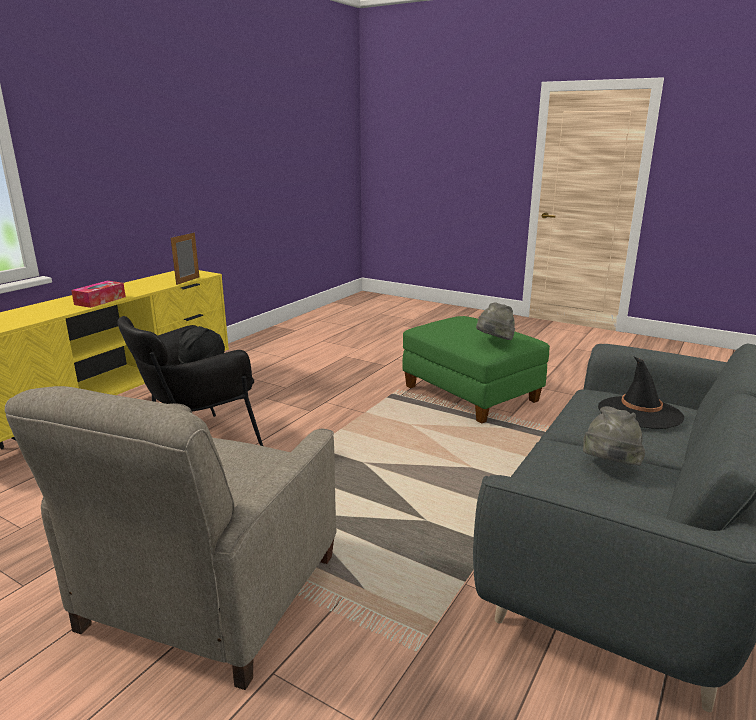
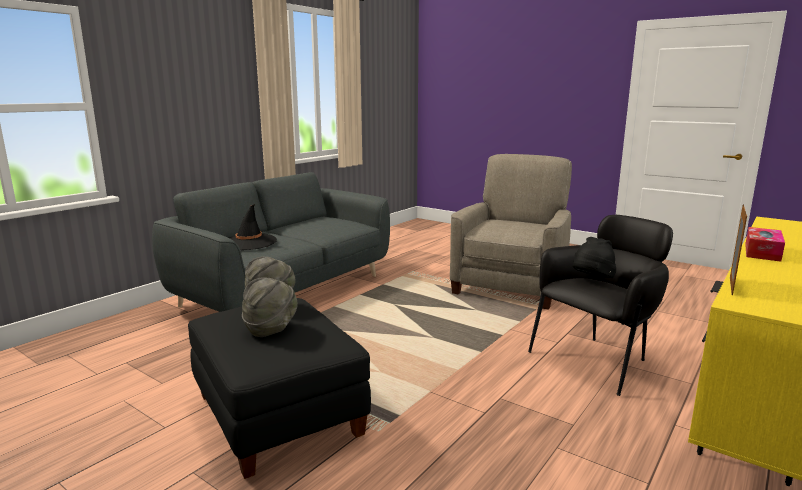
camera: 175 degrees left, 5 degrees down
(471, 394) = (277, 415): green ottoman -> black ottoman
(609, 467) = (310, 228): grey hat -> grey hat (271, 329)

